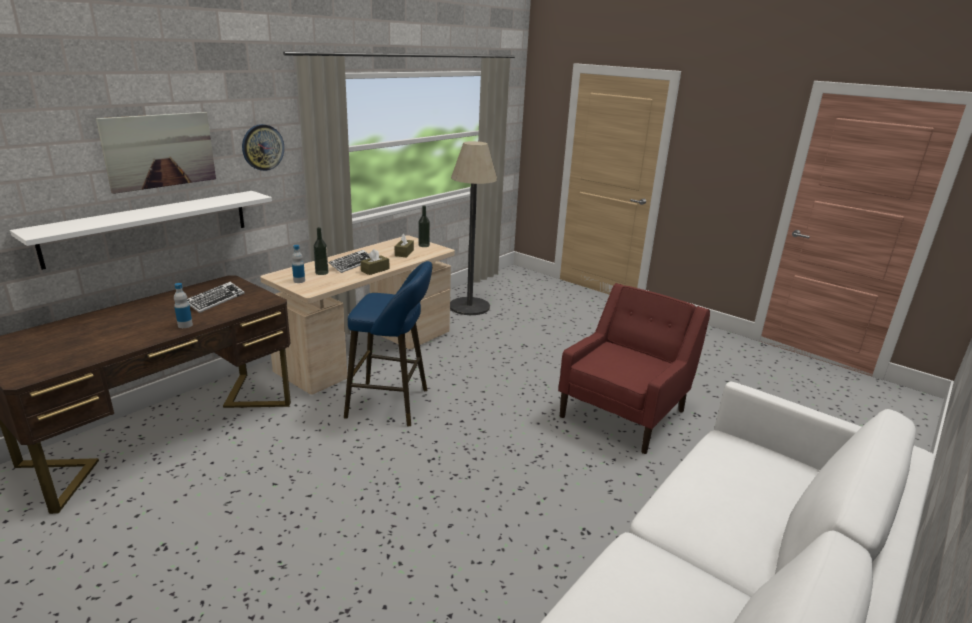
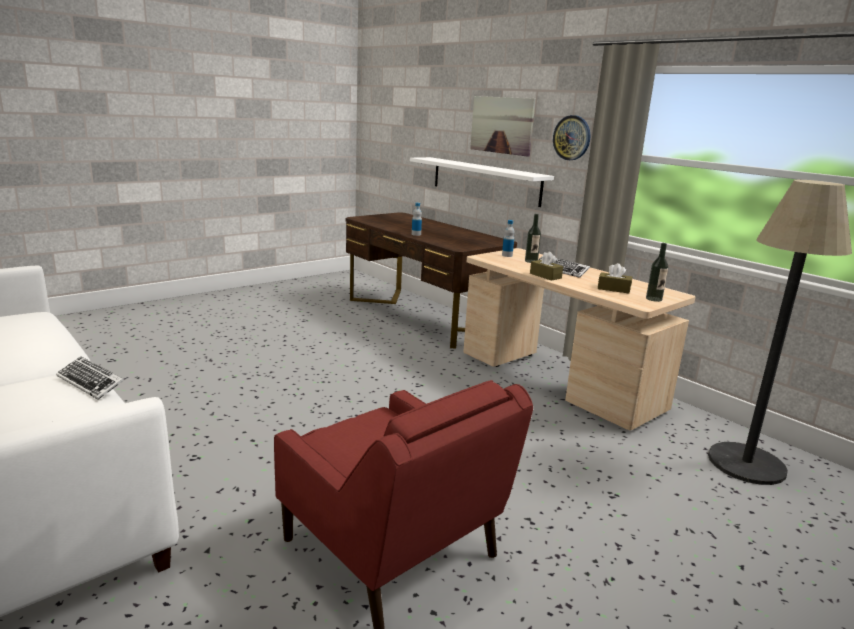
camera: 100 degrees right, 5 degrees down
(215, 300) = (460, 239): keyboard -> keyboard (91, 382)
(392, 404) = (447, 387): blue stool -> none

